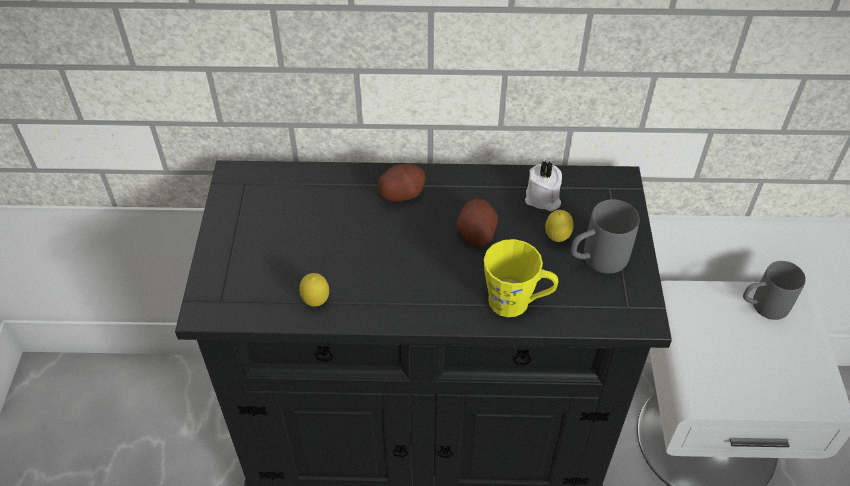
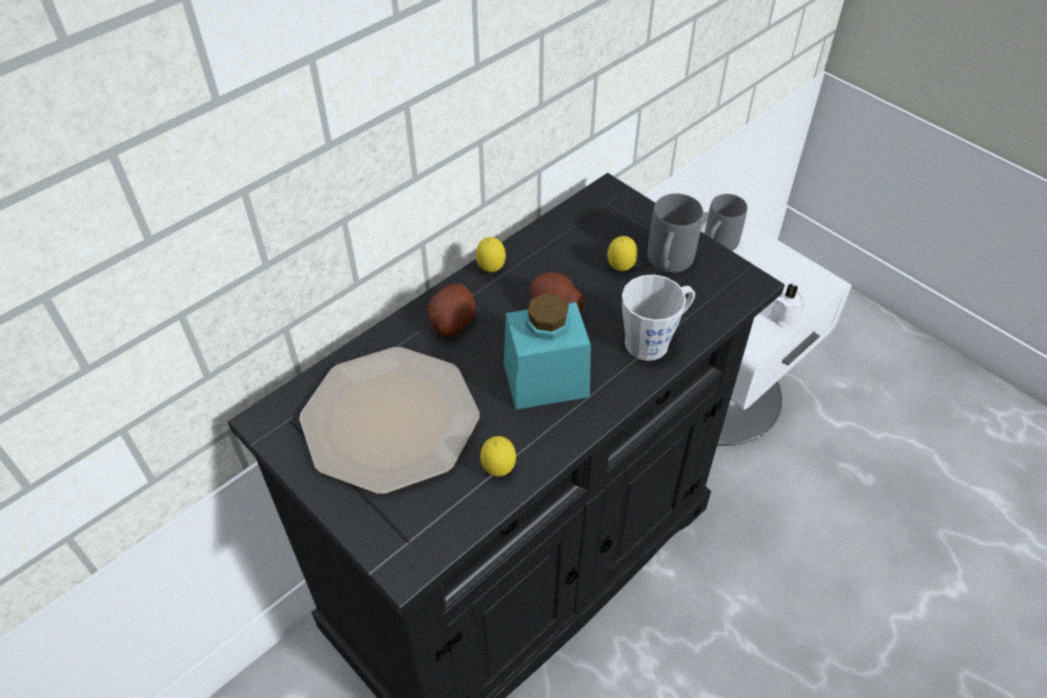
camera: 45 degrees left, 0 degrees up
(293, 224) = (388, 421): none -> plate
(412, 272) = (546, 379): none -> turquoise jar
(467, 178) = (491, 270): none -> lemon
(517, 302) = (654, 340): yellow mug -> grey mug
(543, 199) = (571, 245): white candle -> white candle (785, 316)

